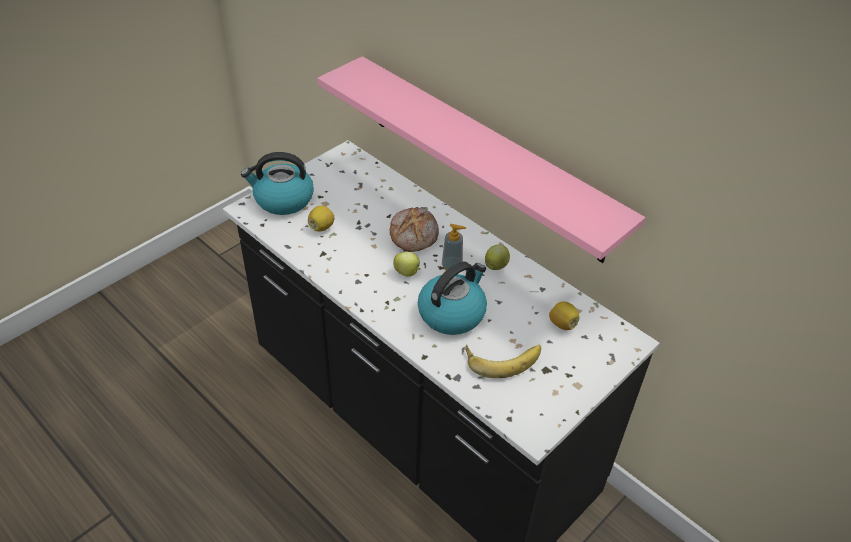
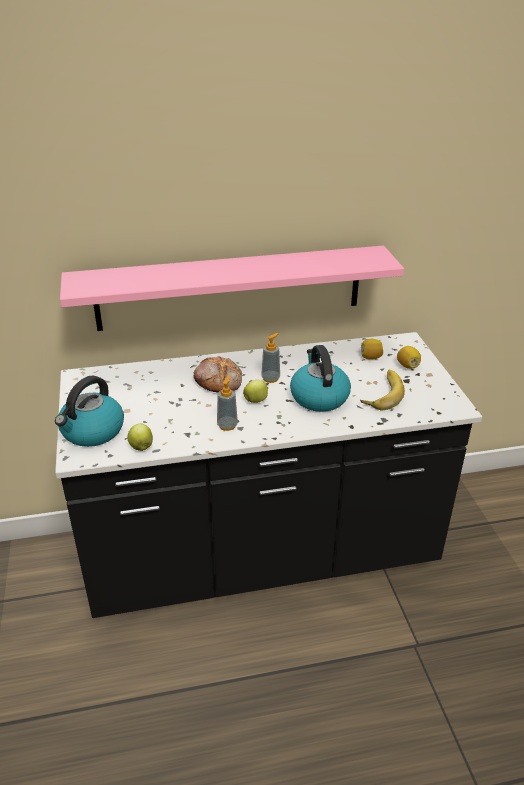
camera: 55 degrees left, 10 degrees down
(321, 227) = (154, 423): lemon -> lemon (407, 366)
(354, 271) = (227, 425): none -> soap dispenser
(496, 265) = (290, 360): apple -> apple (141, 446)

